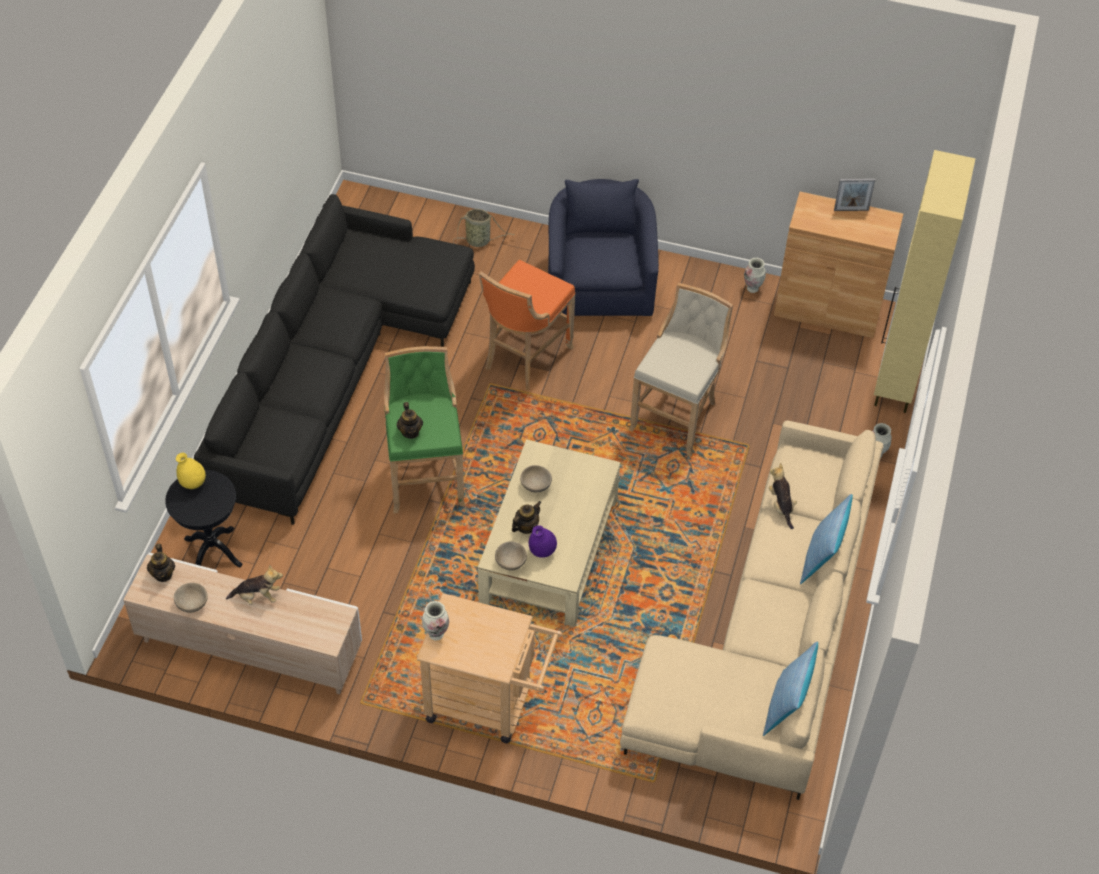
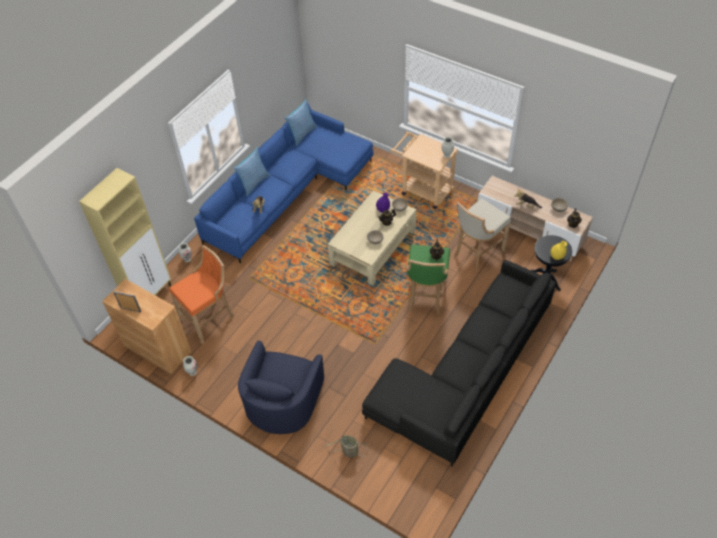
camera: 160 degrees left, 0 degrees up
(524, 358) = (349, 356): orange stool -> orange stool (210, 318)
(677, 416) = (278, 301): beige stool -> beige stool (477, 253)
(767, 637) = (288, 191): beige sofa -> blue sofa

